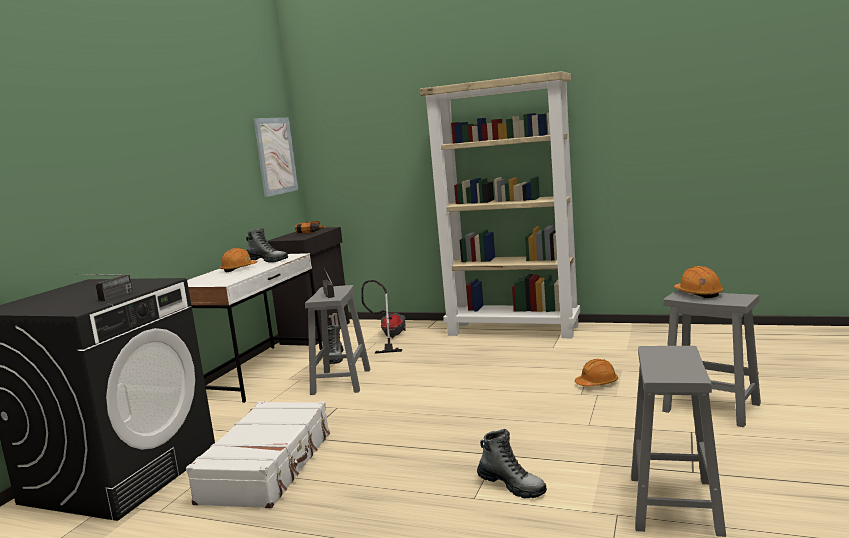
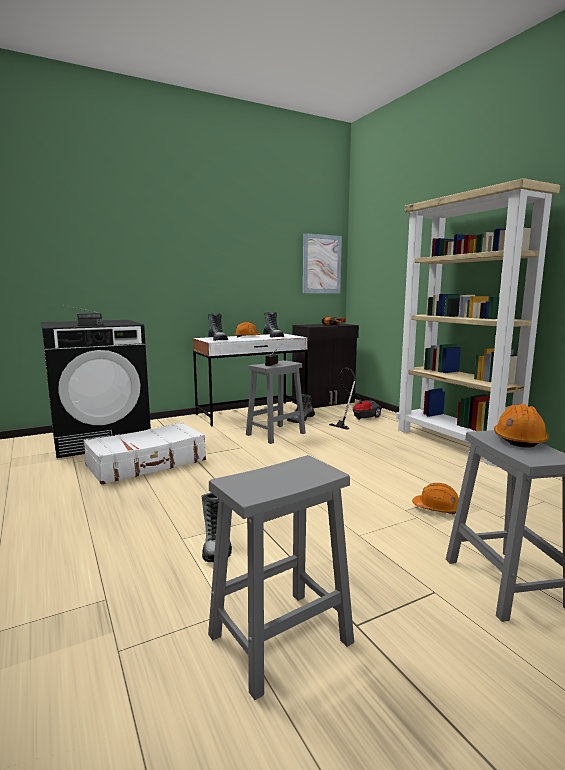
camera: 40 degrees right, 0 degrees up
(217, 280) = (218, 339): none -> boot

